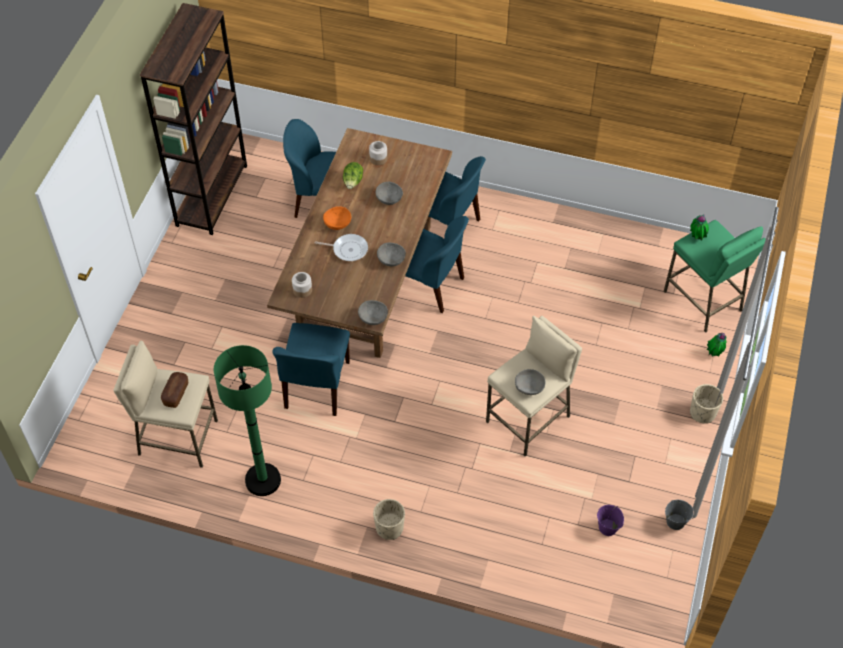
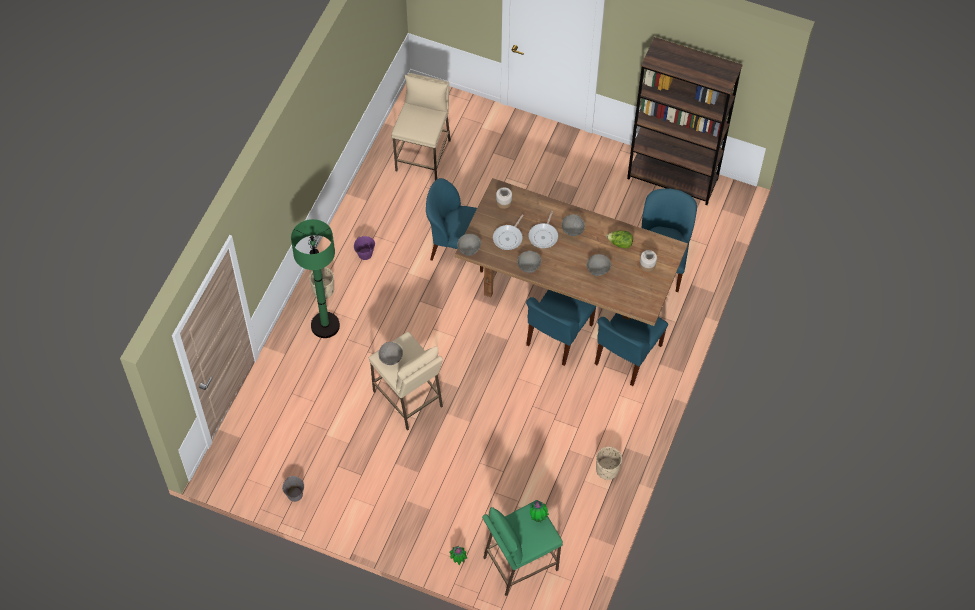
camera: 95 degrees right, 5 degrees up
(176, 393) = (419, 122): bread -> none
(263, 480) = (378, 209): green floor lamp -> green floor lamp (325, 325)
(337, 224) = (572, 229): orange bowl -> grey bowl
(353, 282) = (508, 237): none -> frying pan
(608, 528) = (298, 443): purple bucket -> purple bucket (365, 254)
(702, 413) = (396, 537): beige planter -> beige planter (607, 470)

